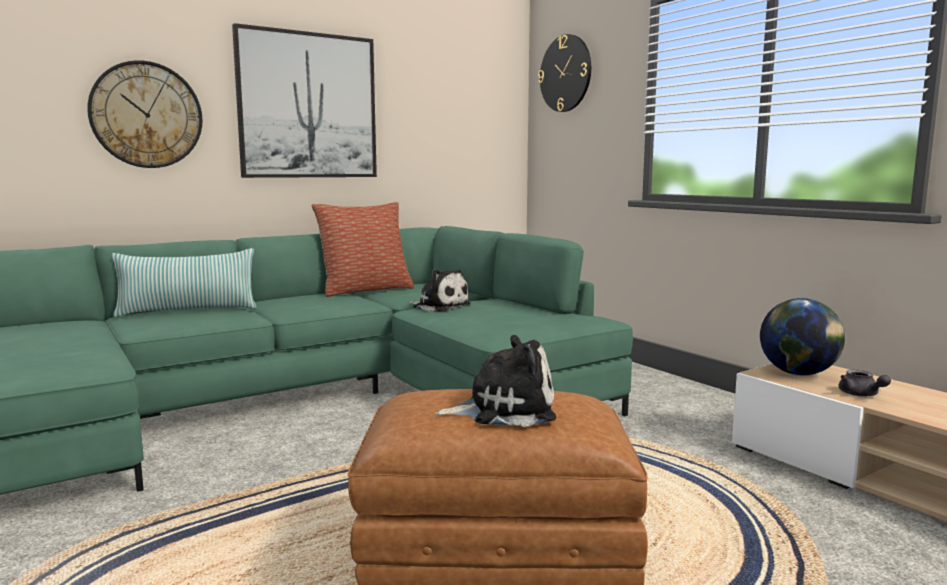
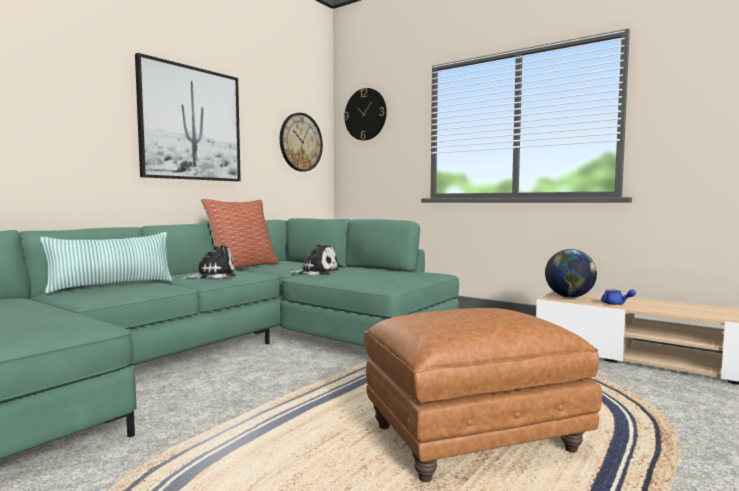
camera: 20 degrees left, 5 degrees down
(146, 115) = (62, 120): wall clock -> wall clock (300, 142)
(504, 409) = (484, 317): plush toy -> plush toy (213, 276)
(861, 395) = (616, 304): grey teapot -> blue teapot

